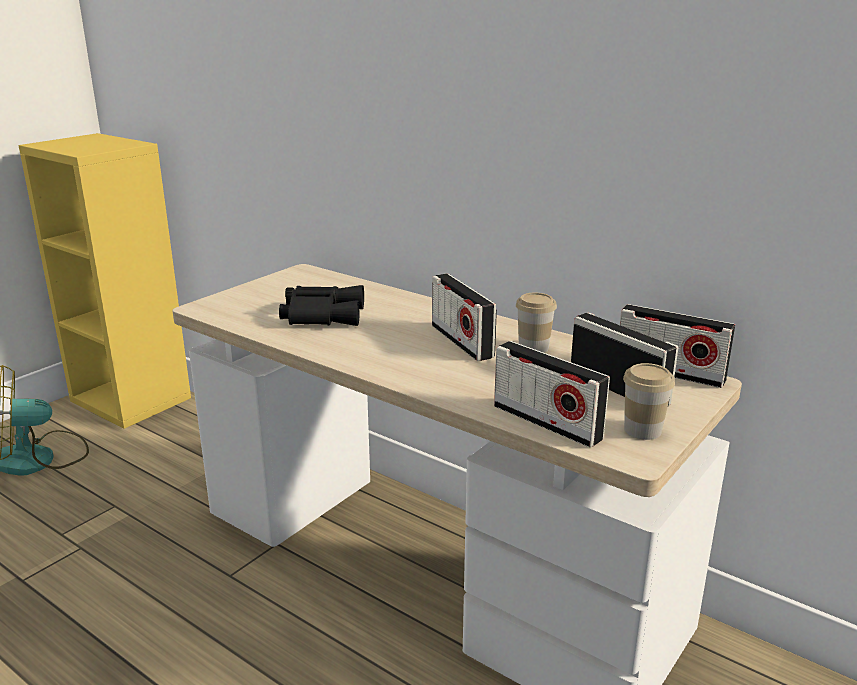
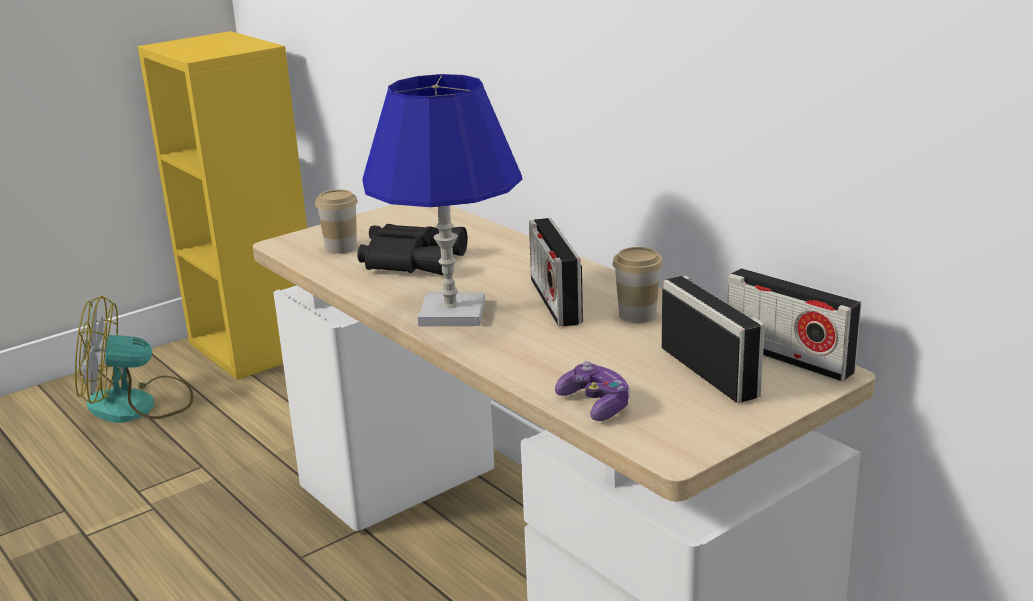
camera: 15 degrees right, 0 degrees up
(381, 356) = (451, 313): none -> blue table lamp
(546, 422) = (595, 404): radio -> game controller
(642, 430) = (705, 423): cup -> cup (341, 247)

